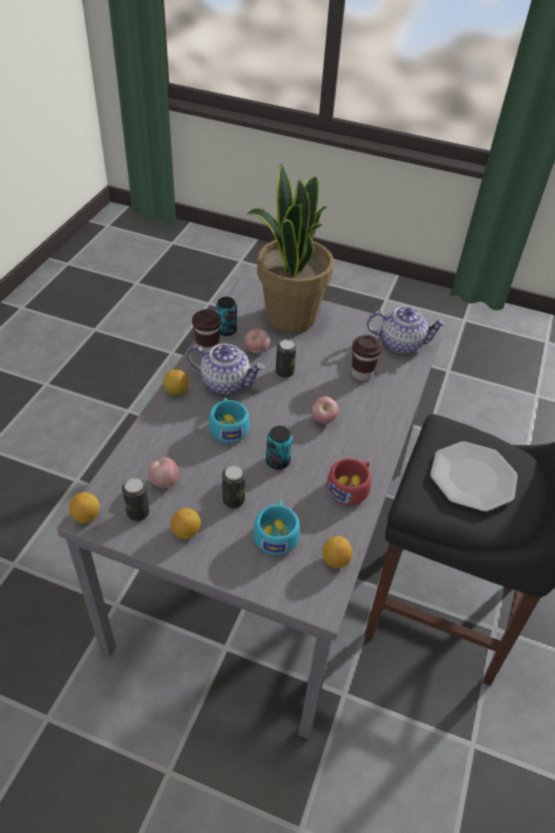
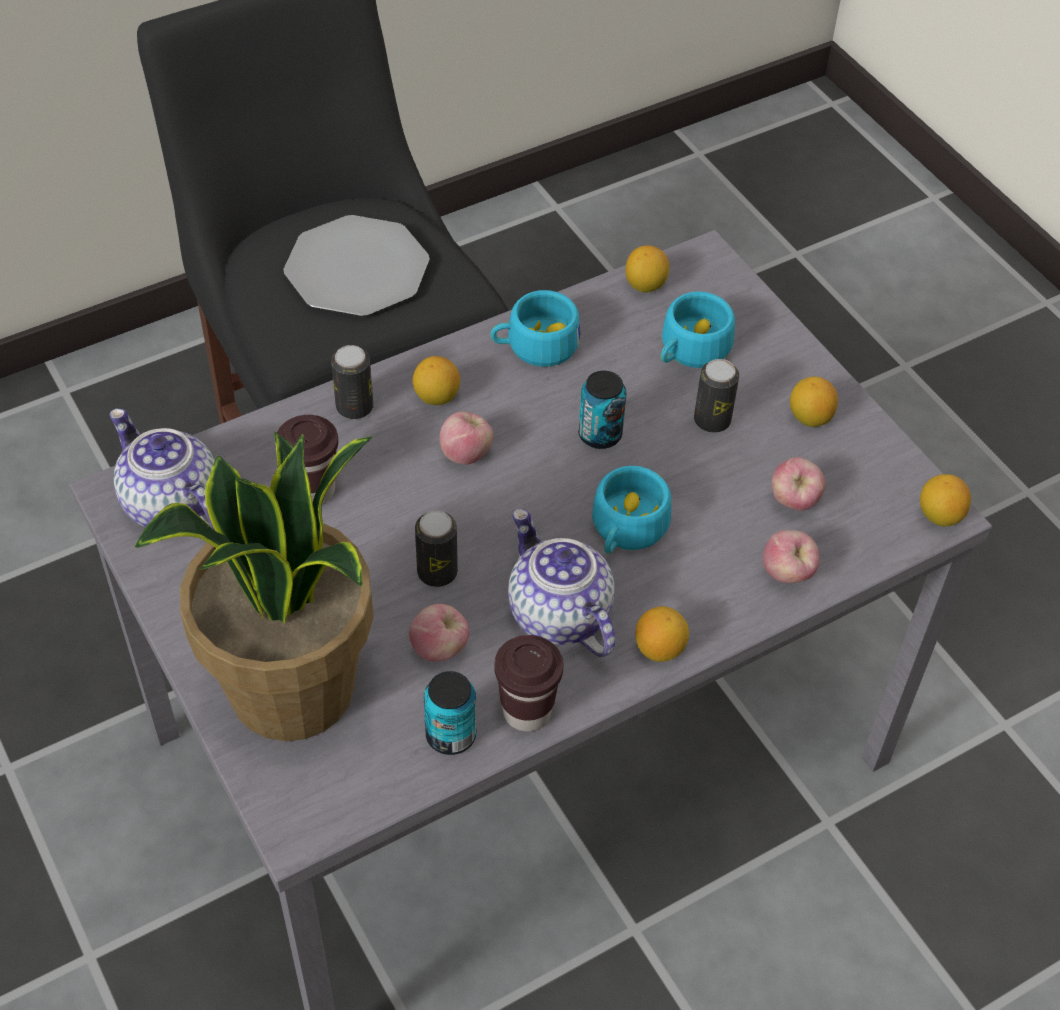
camera: 140 degrees left, 5 degrees up
(138, 512) = (861, 479): can -> can (354, 407)
(145, 447) = (787, 573): none -> apple
(350, 487) = (534, 346): red cup -> turquoise cup
(362, 436) = (437, 397): none -> lemon

